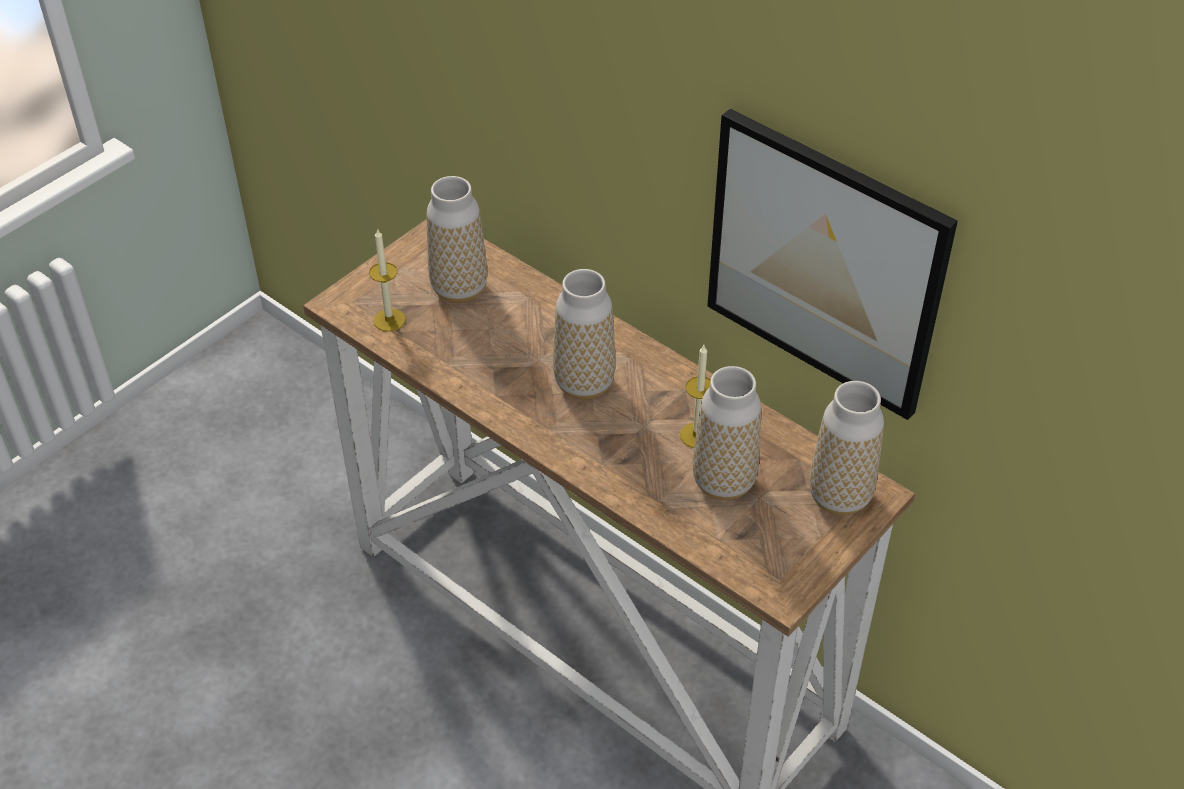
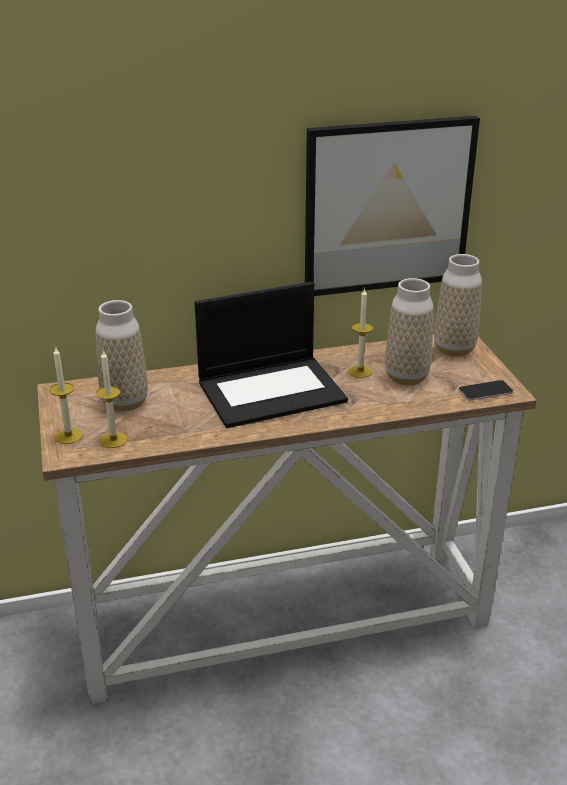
camera: 55 degrees left, 15 degrees down
(369, 287) = (68, 436): none -> candle
(584, 384) = (272, 390): vase -> laptop
(761, 570) = (485, 391): none -> phone

